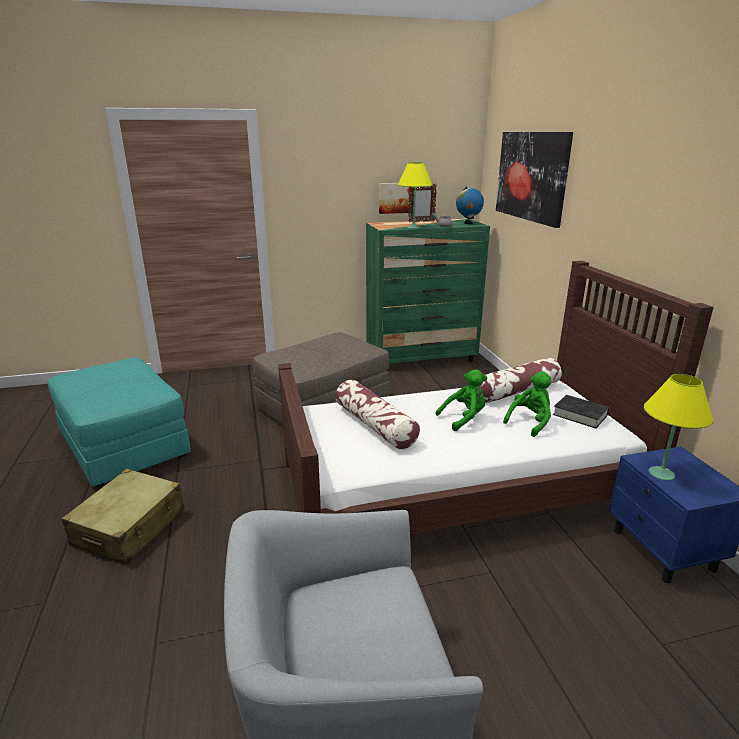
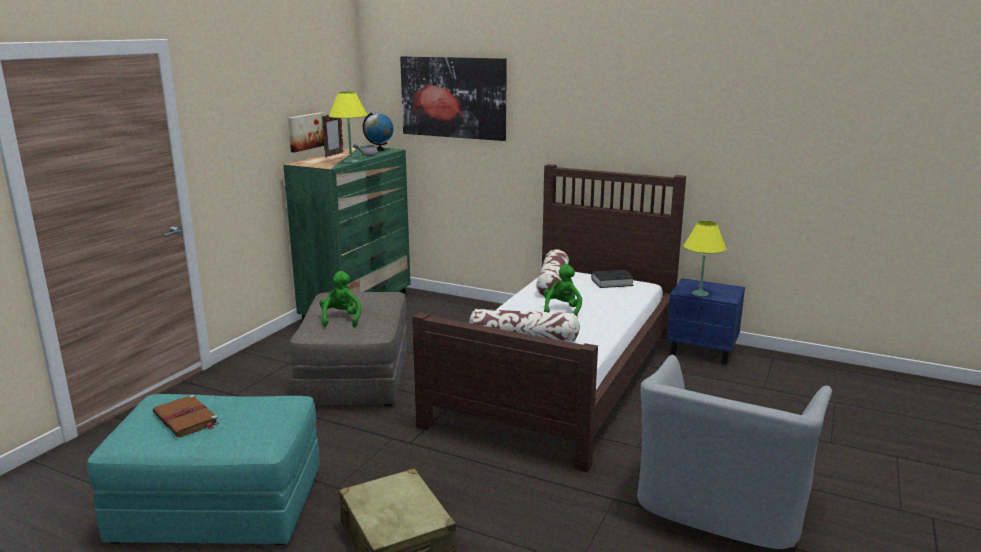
camera: 50 degrees left, 5 degrees down
(106, 377) = (186, 419): none -> brown book
(530, 422) = (598, 296): green plush toy -> green plush toy (341, 319)

